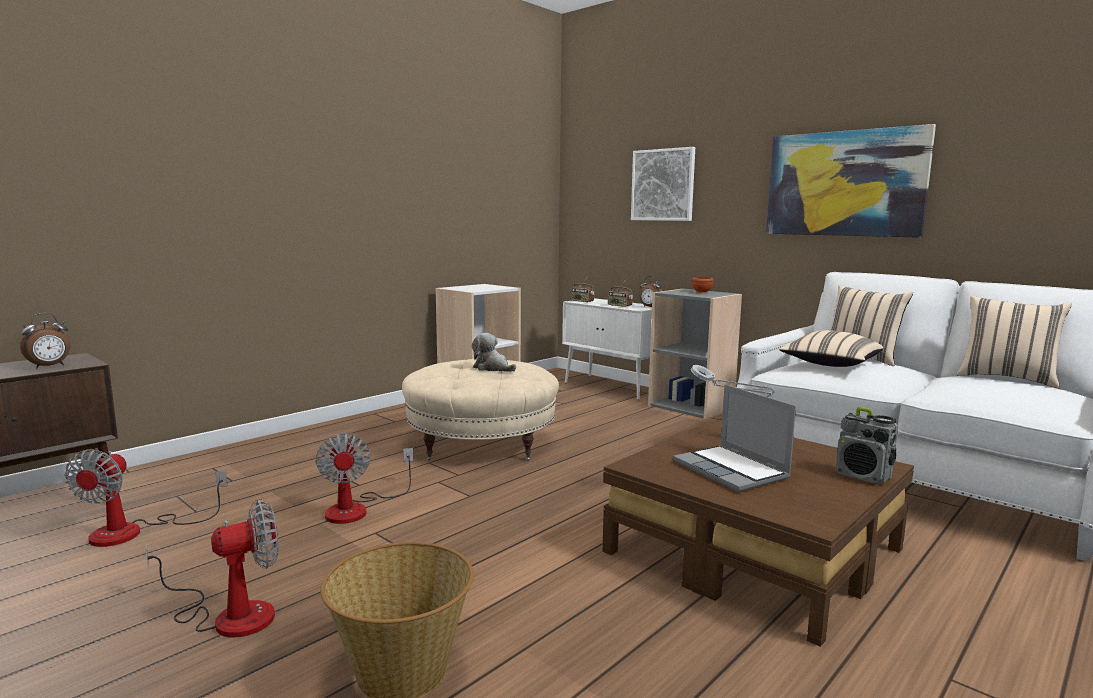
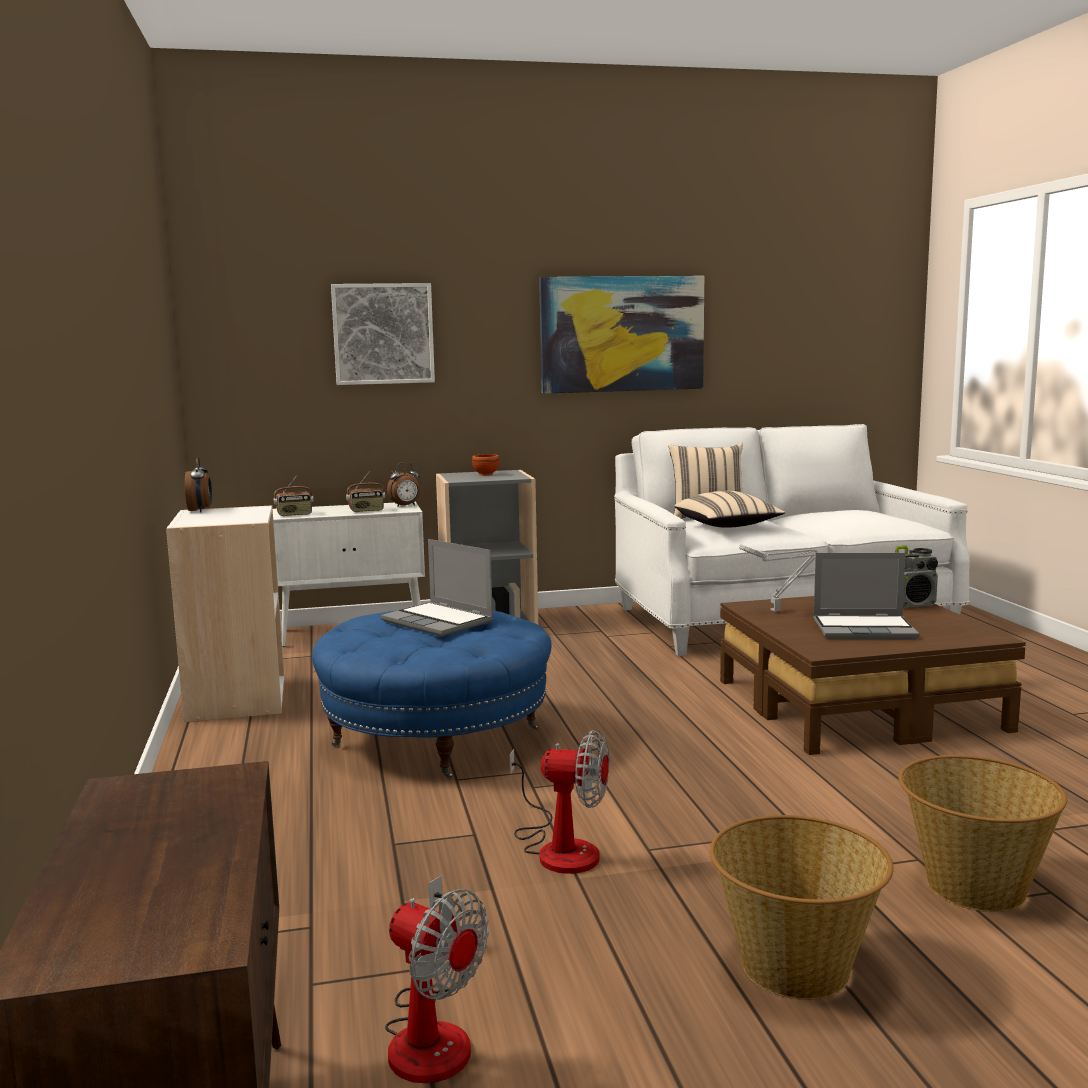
camera: 55 degrees left, 0 degrees up
(49, 366) = (200, 804): alarm clock -> alarm clock (200, 510)
(229, 615) = (796, 968): fan -> basket
(481, 443) = (436, 738): beige ottoman -> blue ottoman
(492, 368) = (439, 621): plush toy -> laptop
(1006, 378) = (823, 510): beige pillow -> none

